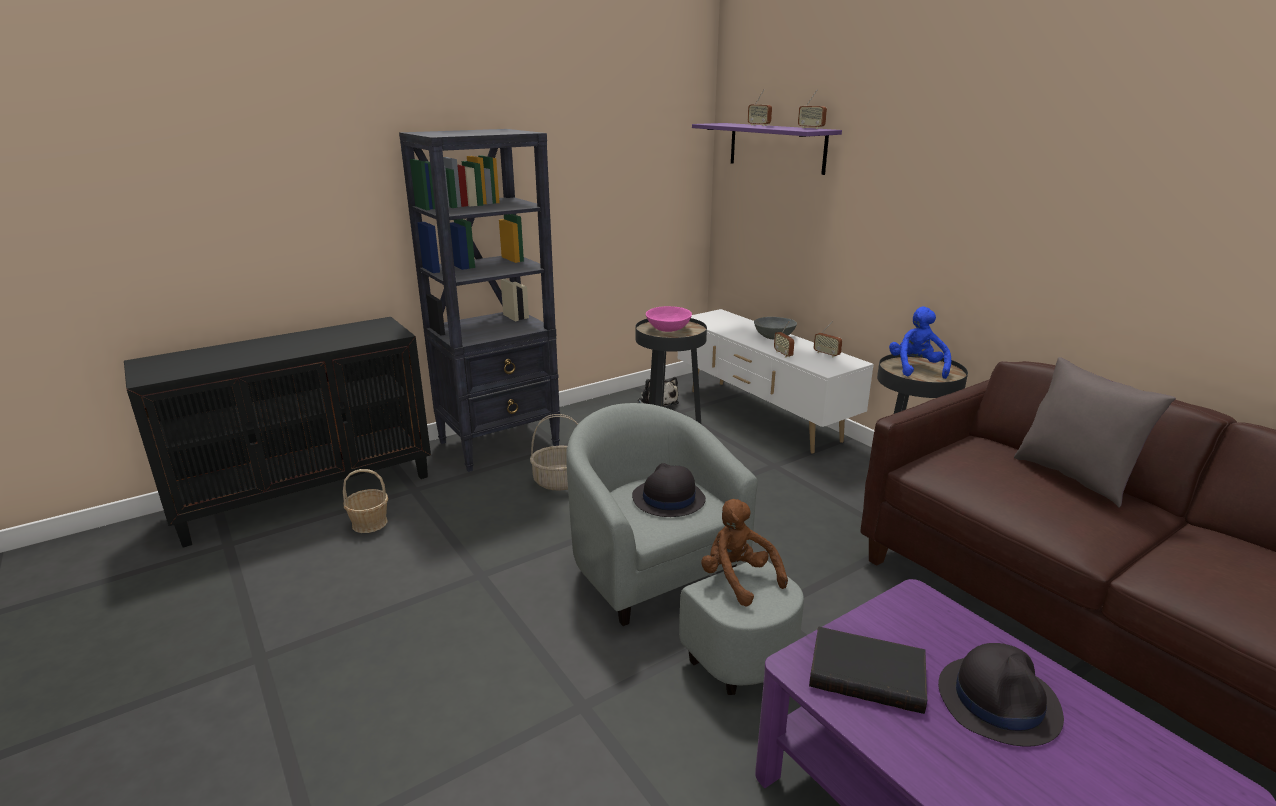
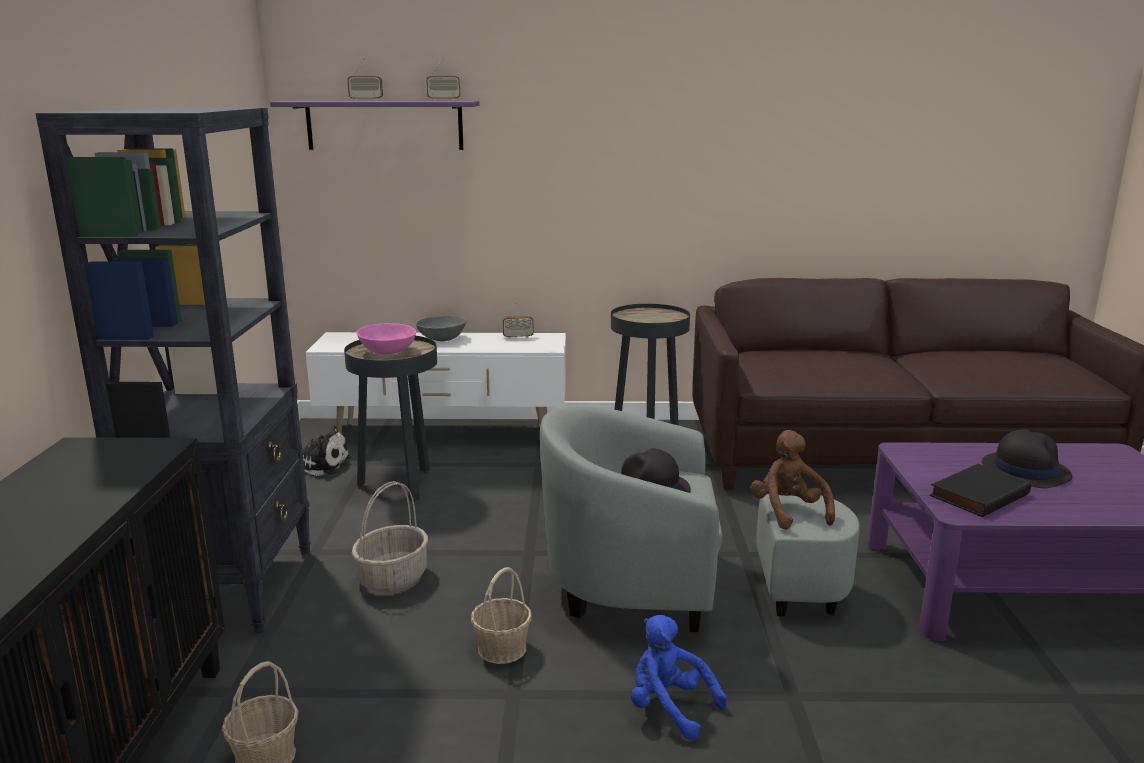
camera: 55 degrees left, 5 degrees down
(523, 551) = (501, 648): none -> basket
(738, 579) = (788, 512): brown plush toy -> brown plush toy turned 75 degrees clockwise
(783, 354) = (487, 348): radio -> none
(916, 368) = (643, 316): blue plush toy -> blue plush toy (669, 708)
(1073, 477) = (827, 352): grey pillow -> none

